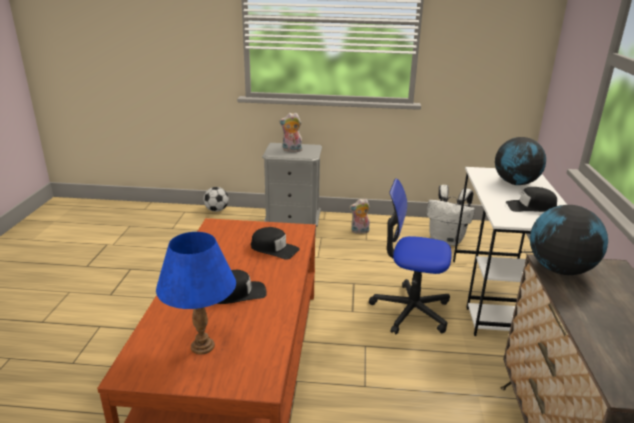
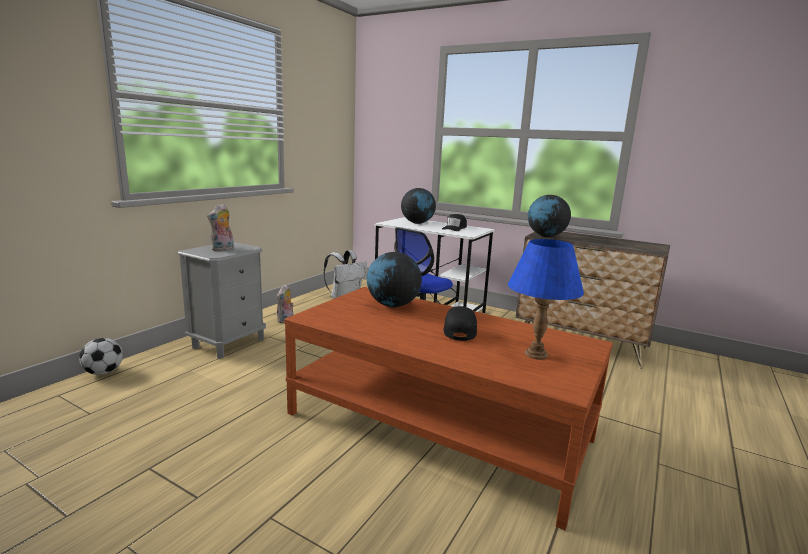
camera: 65 degrees left, 10 degrees down
(274, 249) = (392, 305): black cap -> globe

